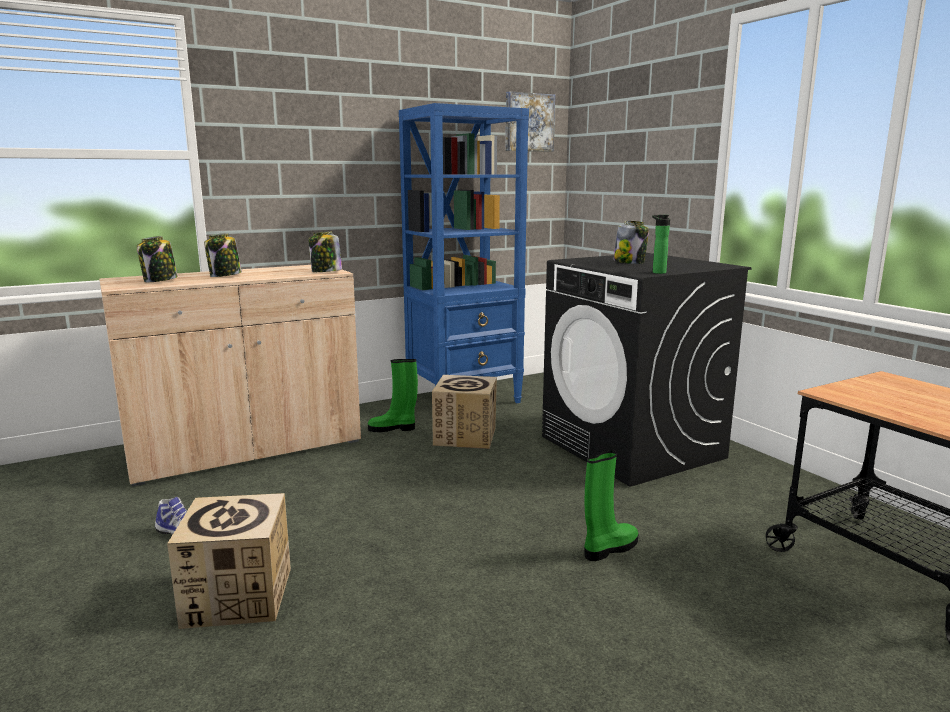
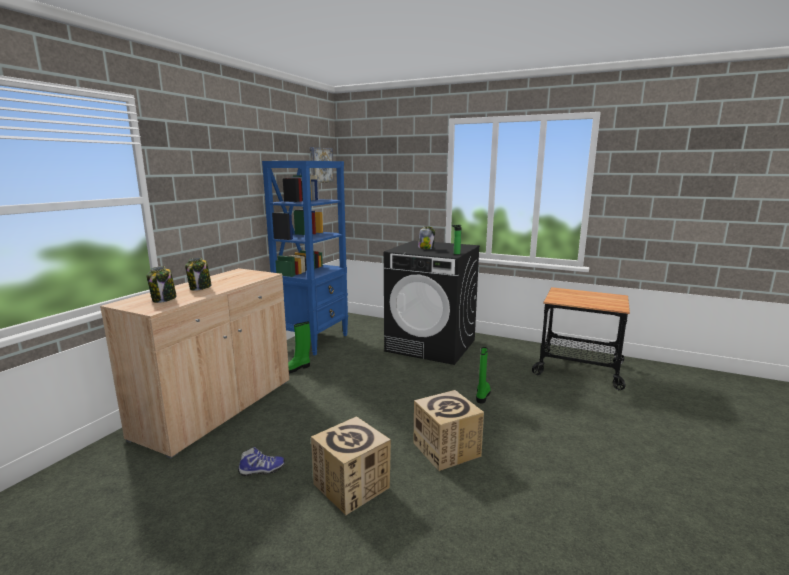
camera: 35 degrees left, 0 degrees up
(326, 272) = (262, 275): jar -> none
(465, 436) = (344, 362): cardboard box -> cardboard box (446, 449)

